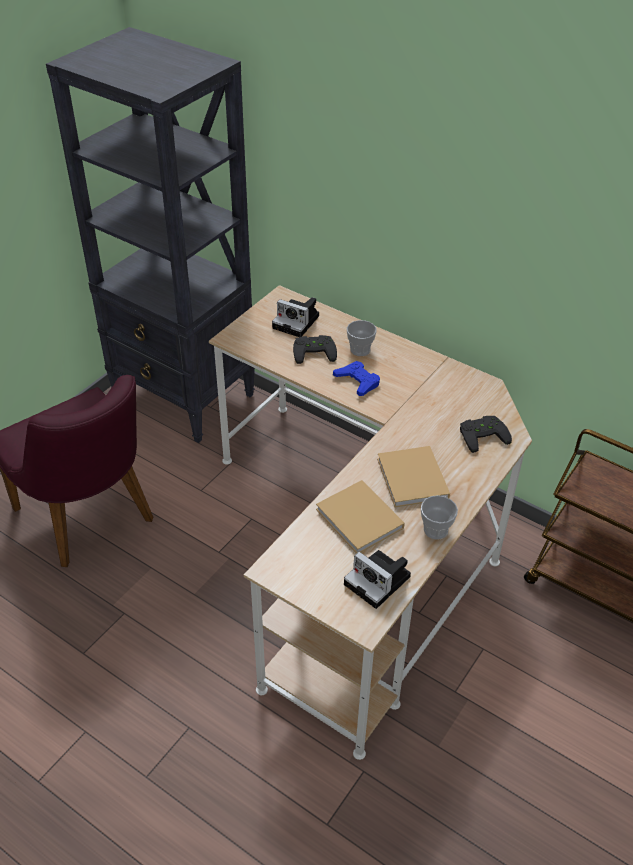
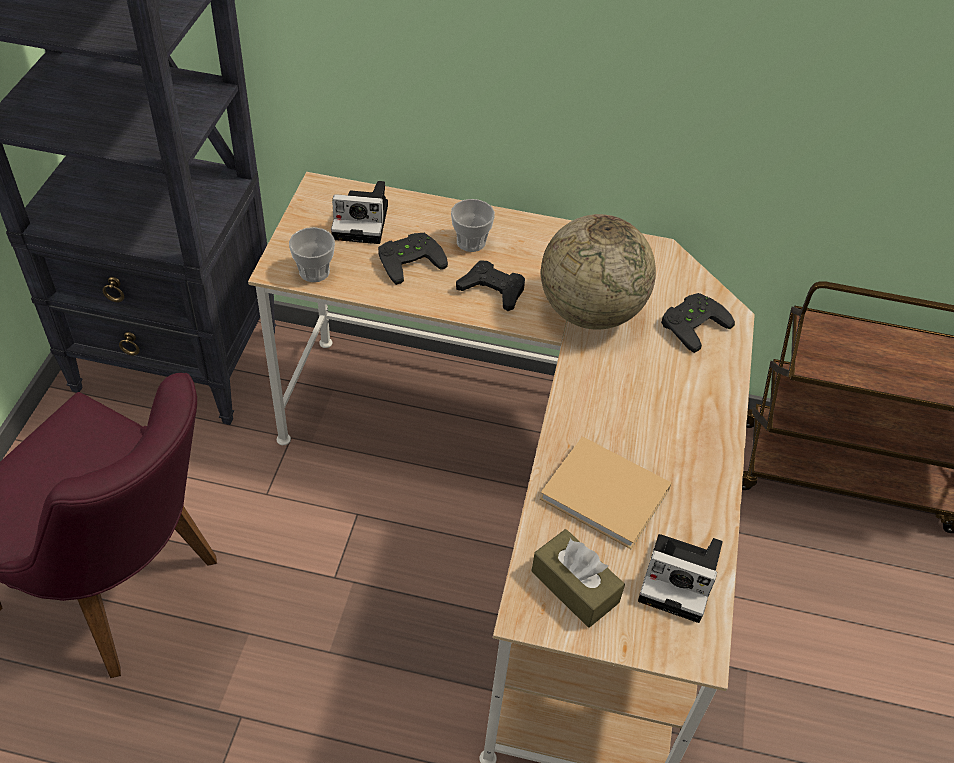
camera: 25 degrees left, 5 degrees up
(308, 564) = (575, 587): none -> brown tissue box
(357, 381) = (492, 290): blue game controller -> black game controller
(413, 480) = (642, 415): beige book -> none
(415, 410) = (590, 312): none -> globe
(435, 530) = (710, 478): cup -> cup (314, 272)

